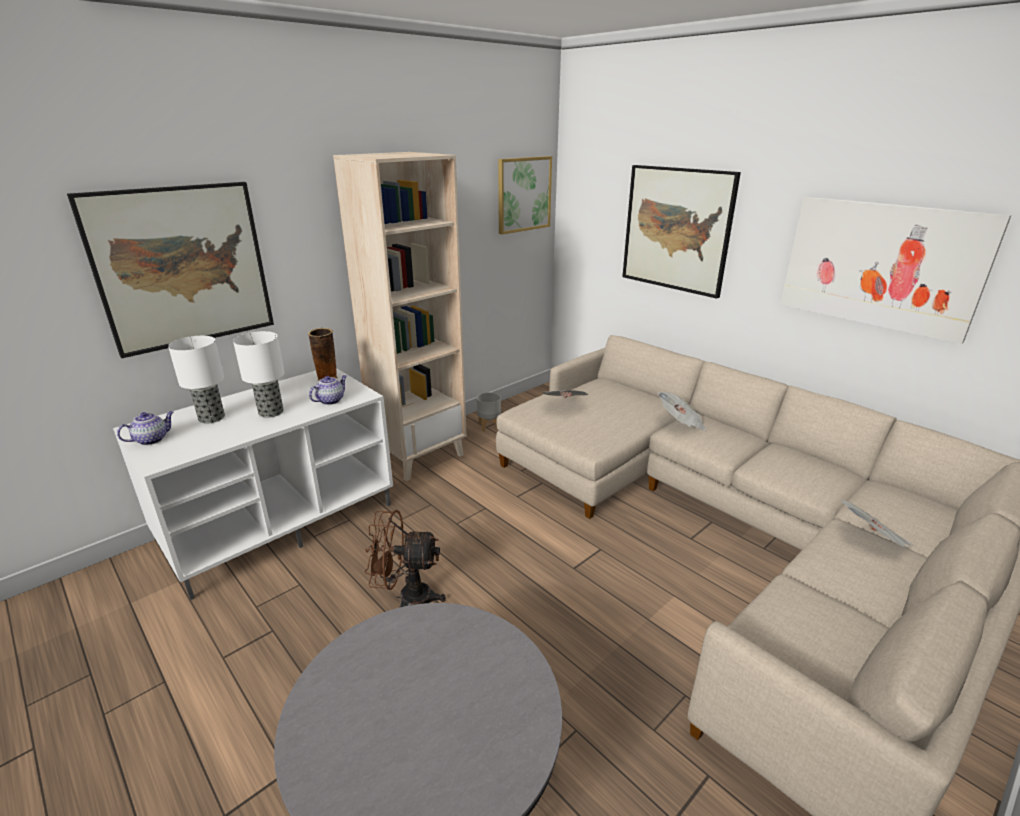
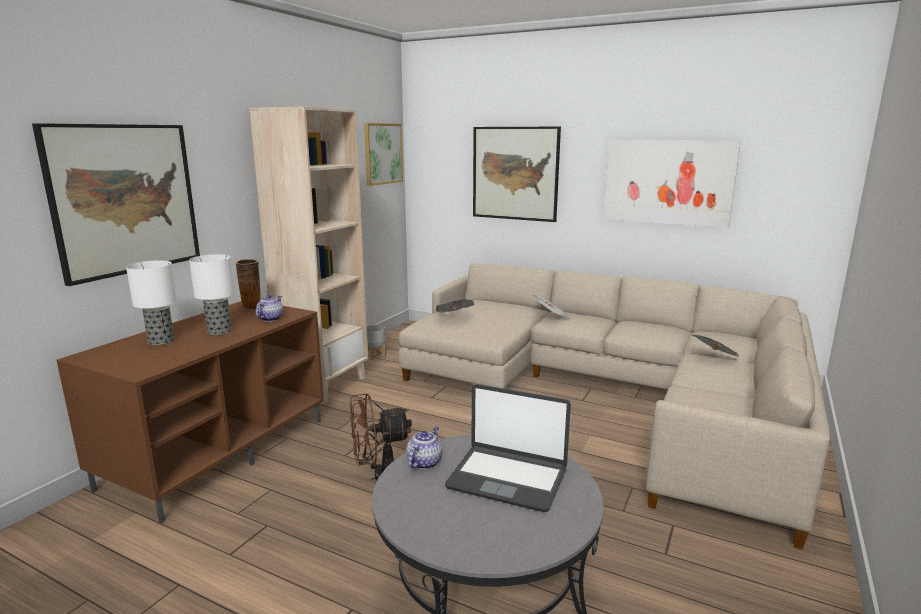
camera: 20 degrees left, 10 degrees down
(152, 439) = (113, 361): teapot -> teapot (424, 462)
(281, 522) = (218, 451): white tv stand -> brown tv stand
(458, 694) = (507, 478): none -> laptop

